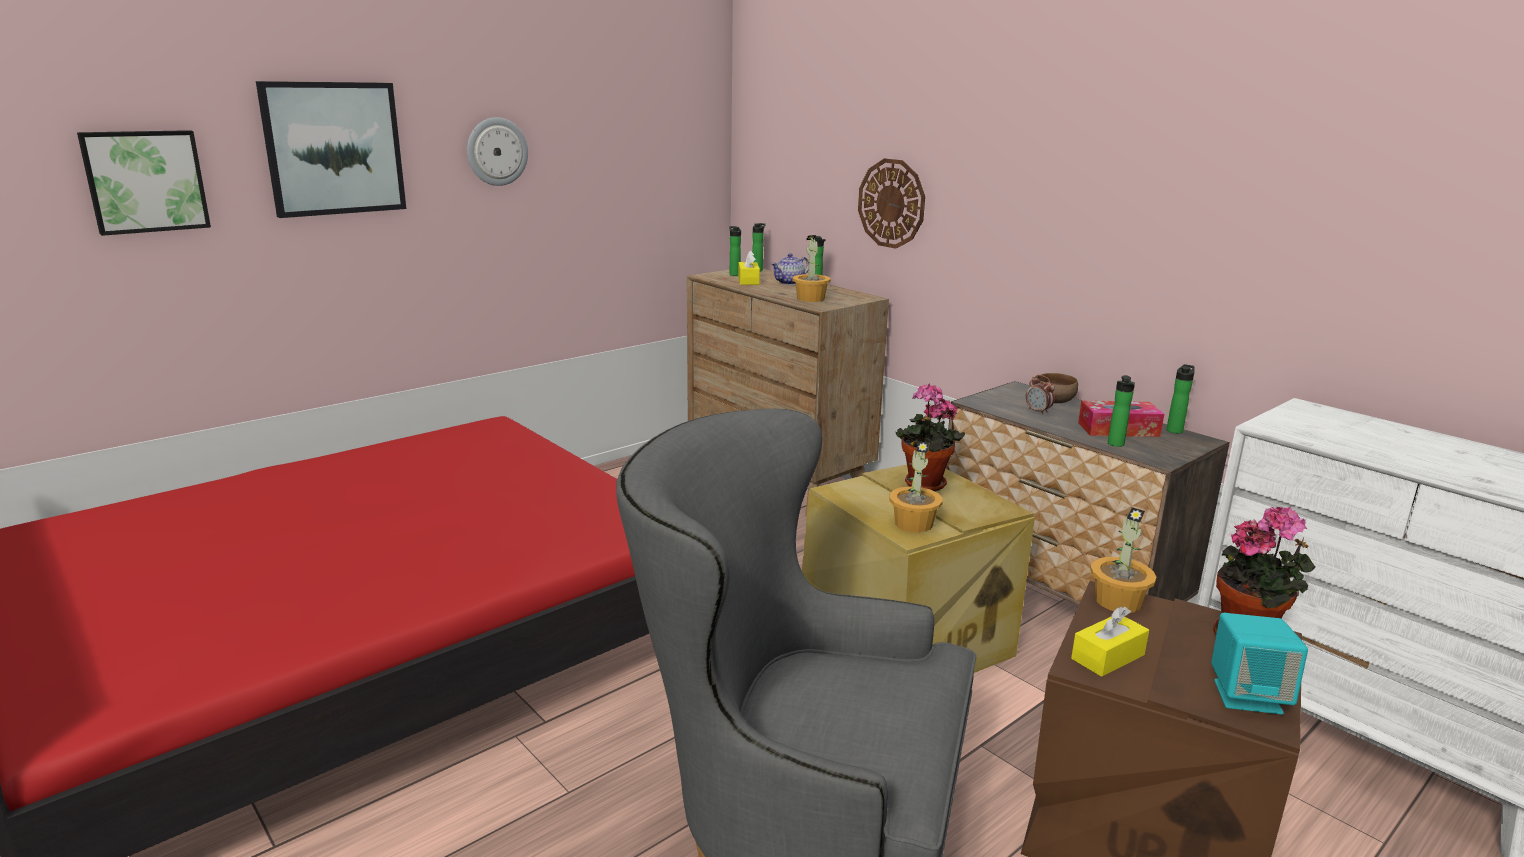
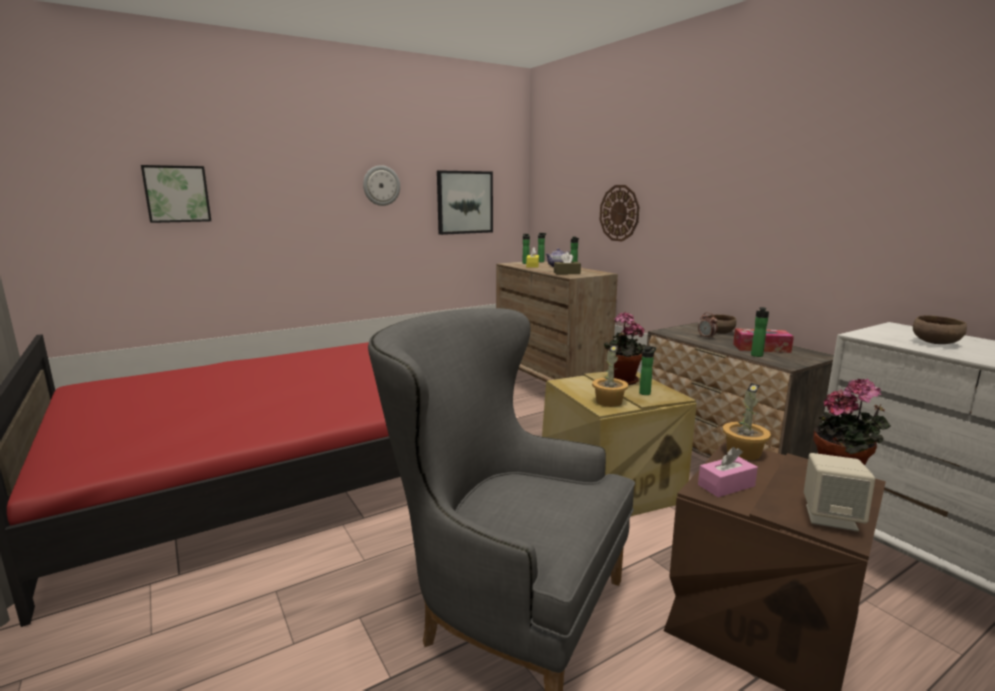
camera: 10 degrees right, 5 degrees down
(333, 148) = (284, 180): picture -> picture (464, 202)
(810, 299) = (567, 273): potted plant -> brown tissue box
(1107, 657) = (726, 485): yellow tissue box -> pink tissue box
(1175, 430) = (803, 349): bottle -> bottle (645, 393)
(1247, 696) = (831, 517): turquoise speaker -> beige speaker
(1361, 439) = (936, 343): none -> brown bowl

